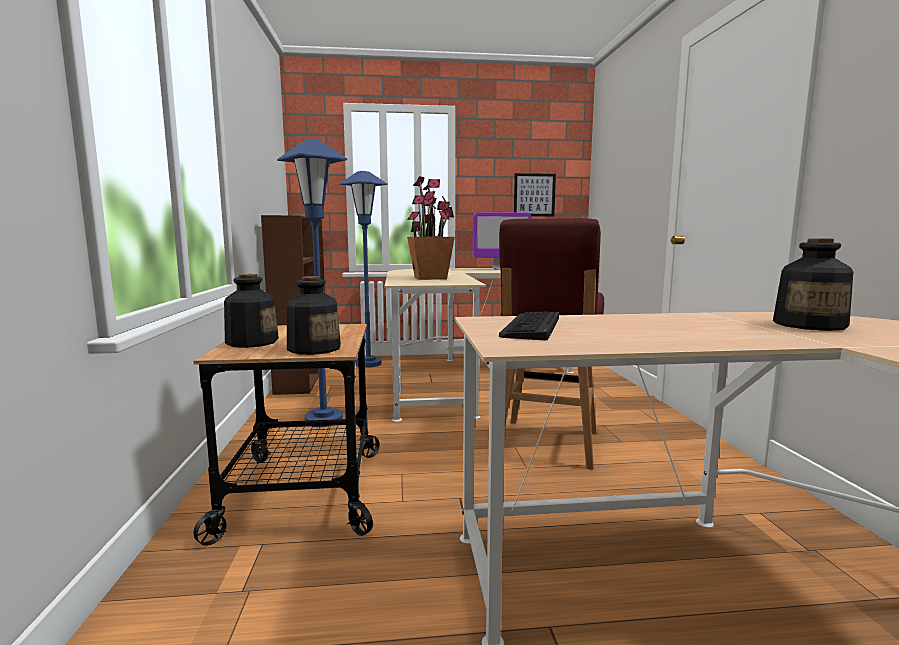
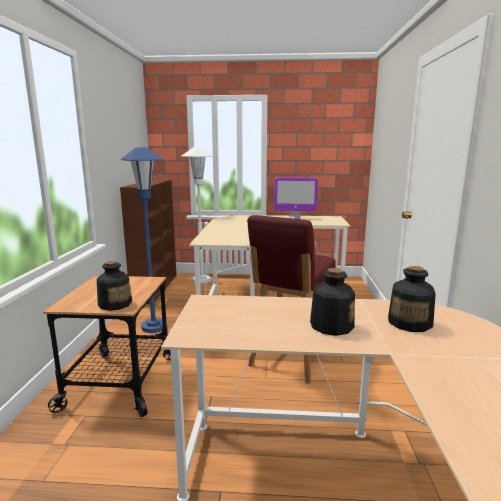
camera: 10 degrees right, 5 degrees up
(252, 342) = (84, 294): bottle -> bottle (331, 326)
(368, 364) = (202, 280): blue floor lamp -> white floor lamp
(431, 278) = (230, 233): potted plant -> none
(531, 327) = (223, 312): keyboard -> none
(534, 195) = (327, 160): picture -> none

